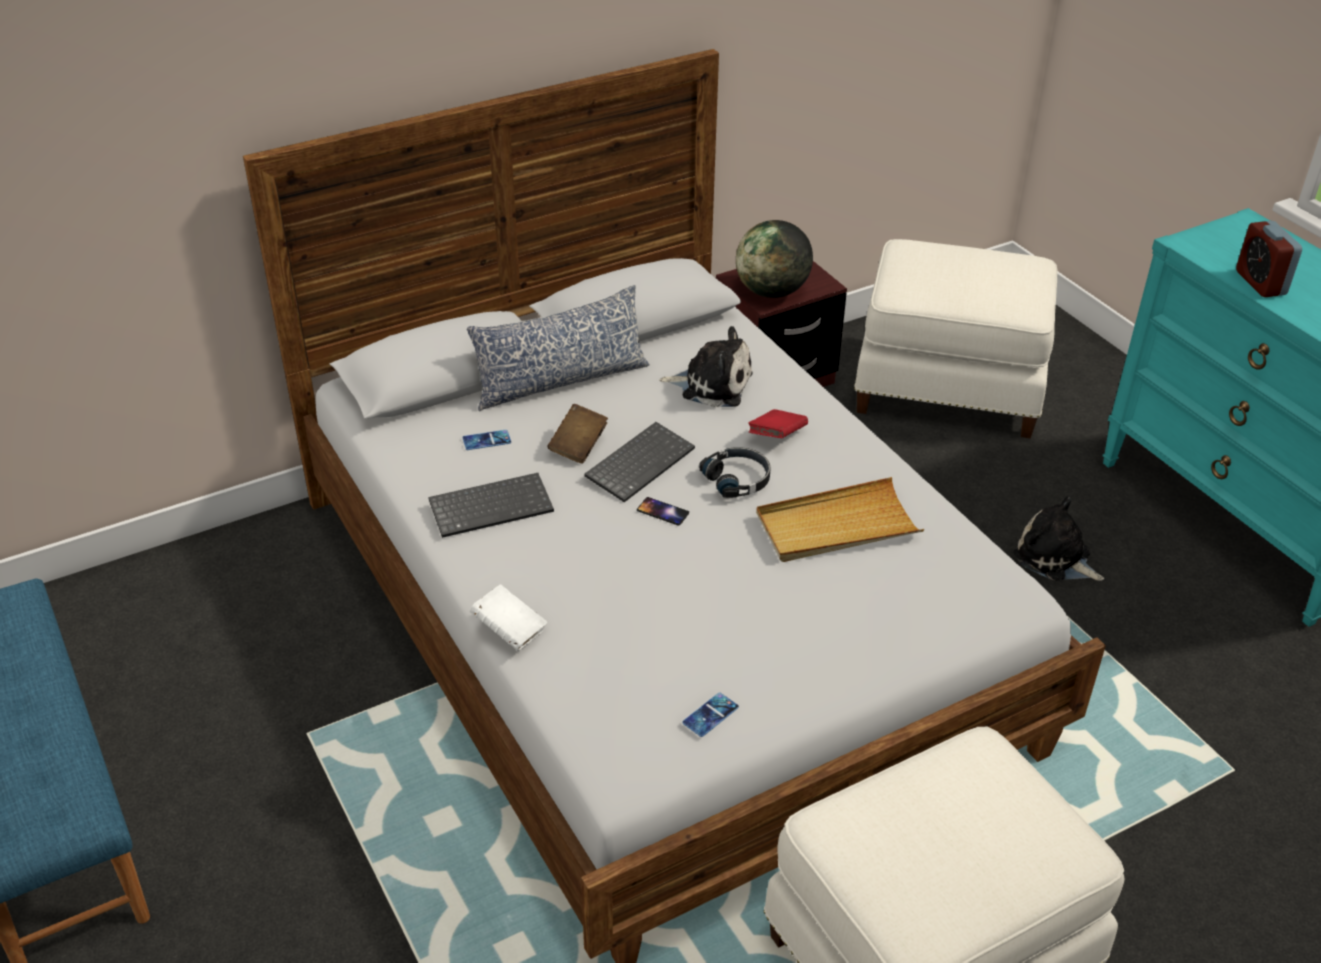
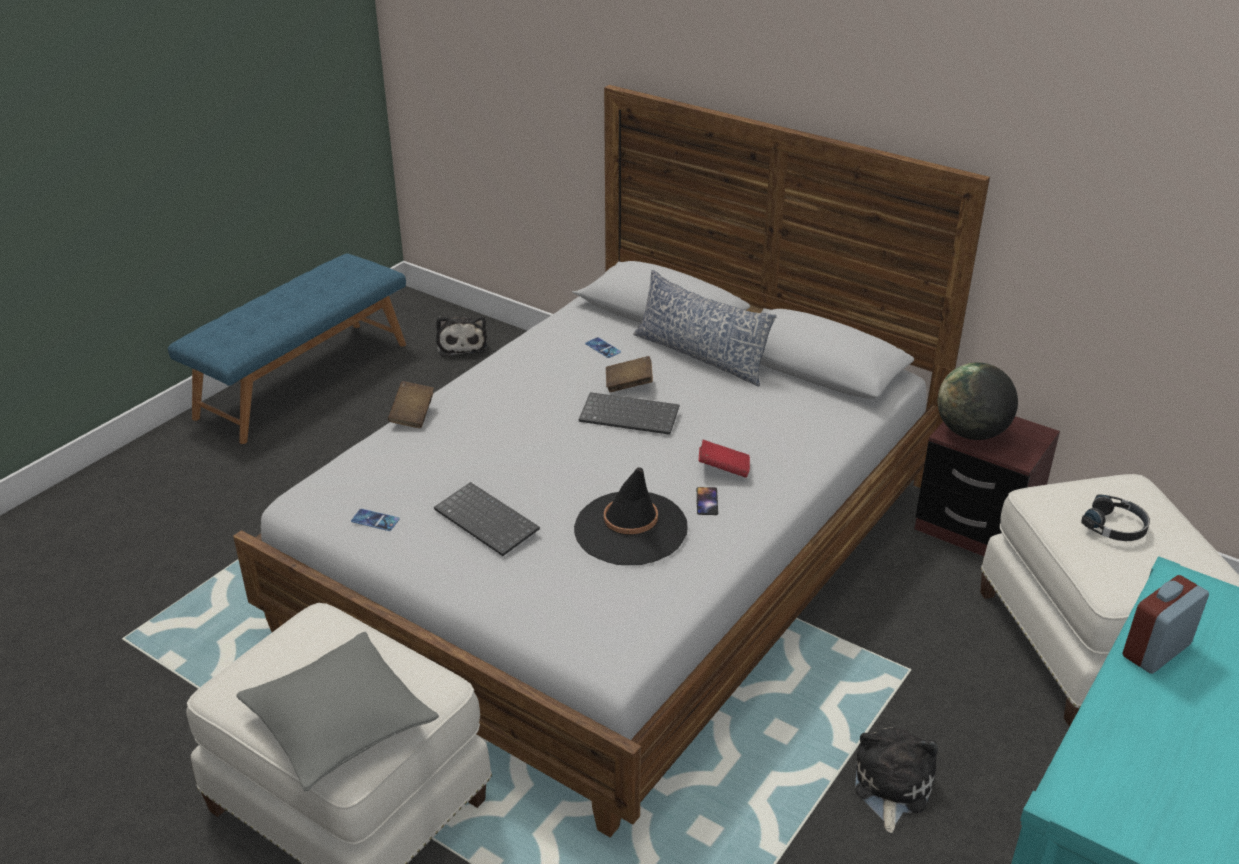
camera: 65 degrees right, 5 degrees down
(492, 506) = (533, 371): keyboard -> keyboard (489, 520)
(509, 630) = (412, 415): white book -> brown book
(662, 512) = (580, 441): phone -> phone (707, 501)
(712, 384) = (763, 421): plush toy -> plush toy (461, 344)
(738, 479) = (649, 465): black headphones -> black headphones (1115, 526)
(836, 526) = (630, 529): beige tray -> black hat
(1013, 840) = (339, 722): none -> grey pillow

